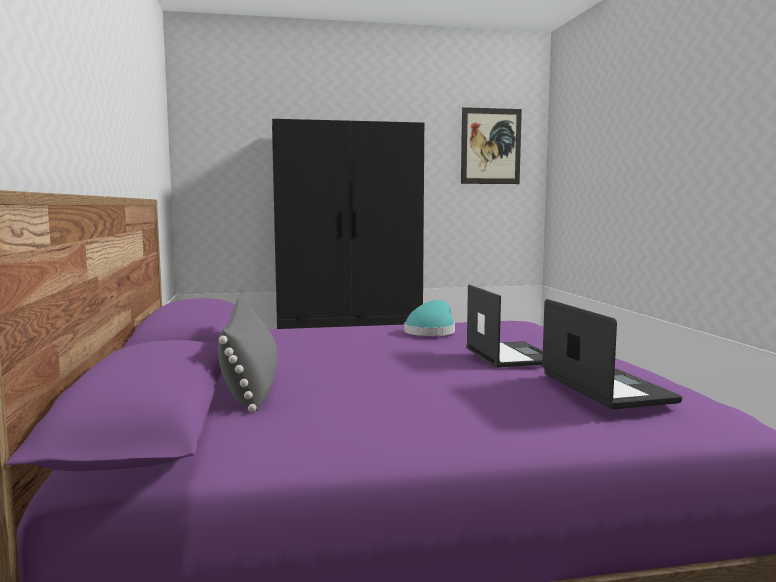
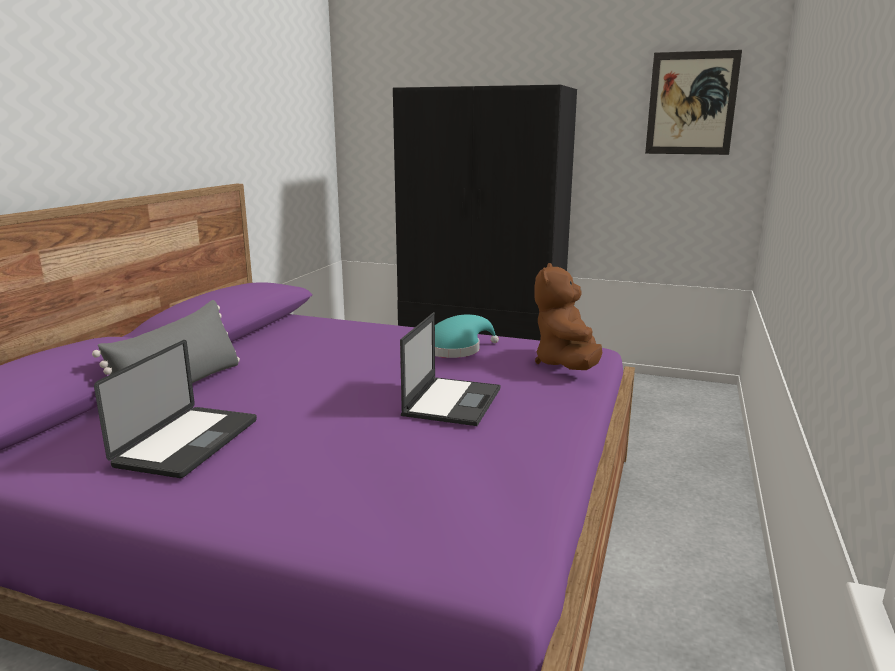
camera: 30 degrees right, 10 degrees up
(528, 330) = (567, 365): none -> brown plush toy
(606, 388) = (423, 476): laptop -> laptop (188, 443)

